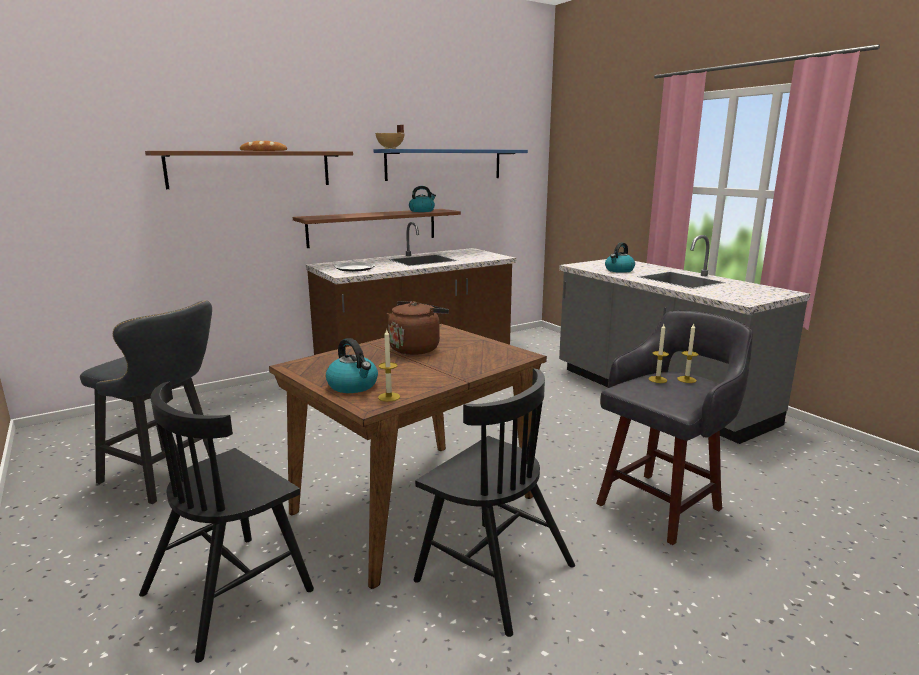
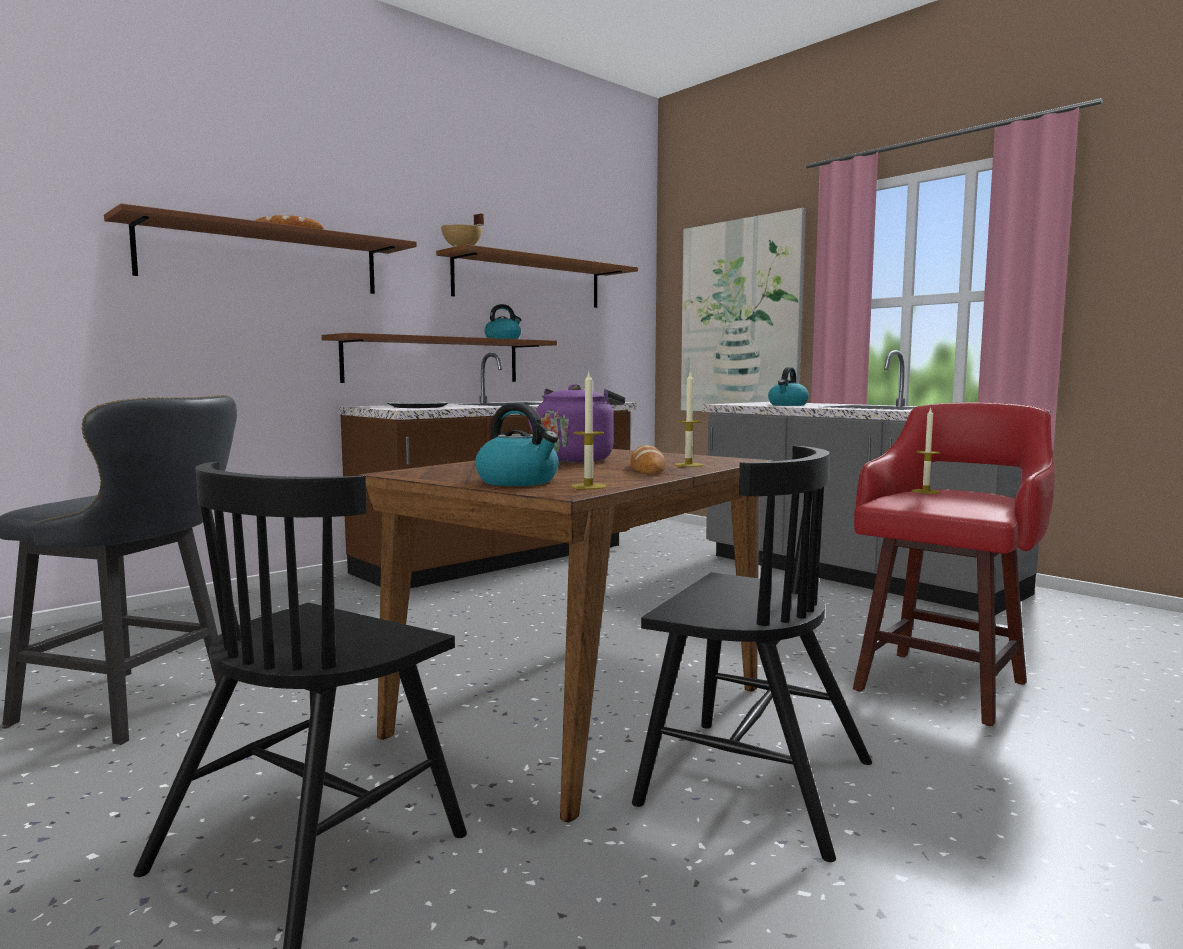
camera: 10 degrees left, 10 degrees down
(416, 348) = (576, 459): brown kettle -> purple kettle
(444, 164) = (529, 282): blue shelf -> brown shelf
(449, 367) = (647, 468): none -> bread
(604, 188) = (740, 317): none -> picture
(662, 505) = (944, 684): grey stool -> red stool
(686, 379) = (963, 490): candle -> candle (688, 465)

